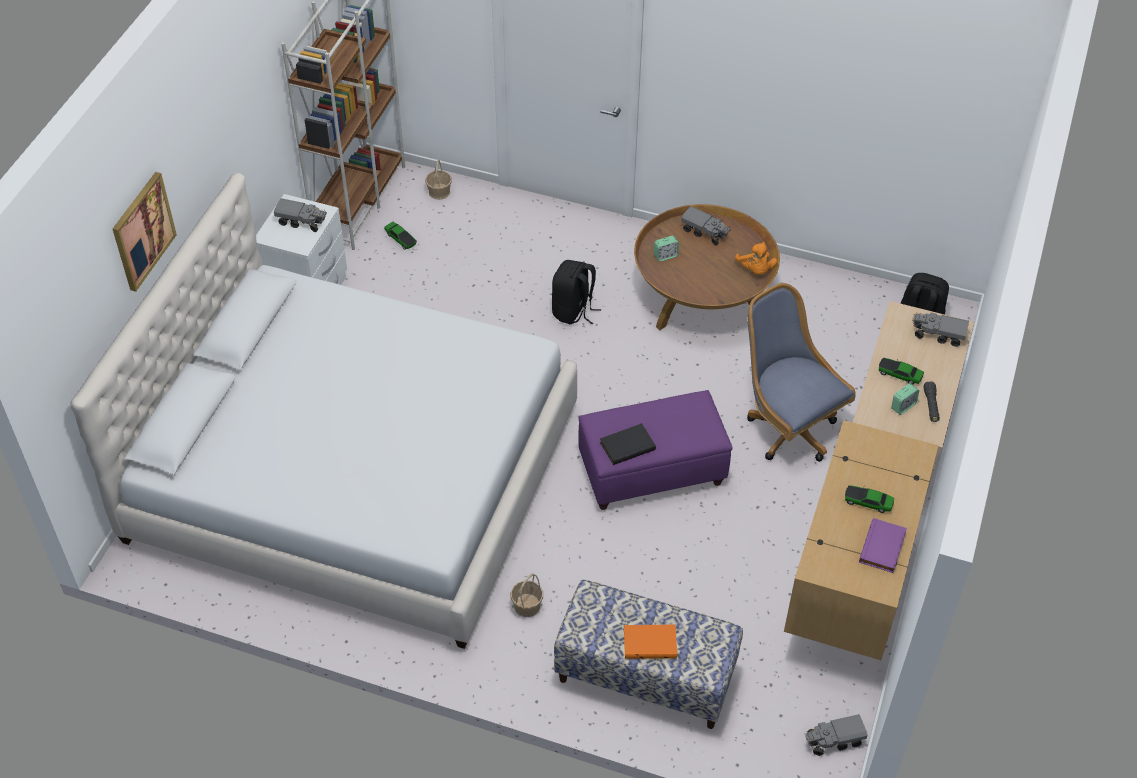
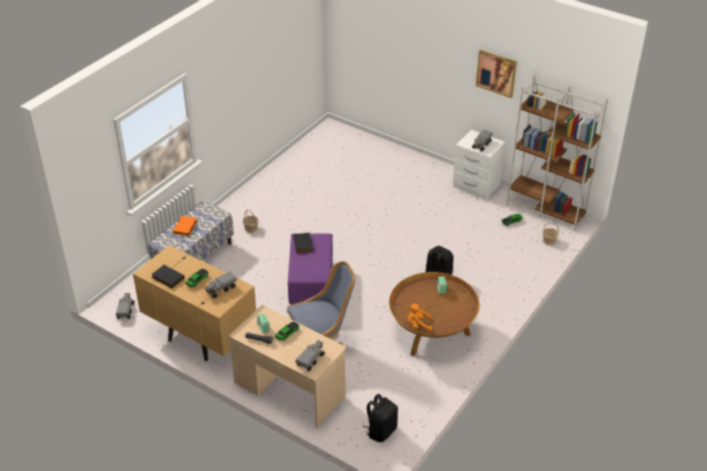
camera: 105 degrees right, 10 degrees down
(142, 231) = (409, 36): picture -> picture (496, 73)
(354, 473) = (351, 188): white bed -> none
(705, 232) = (457, 310): toy truck -> toy truck (220, 289)
(883, 548) = (167, 278): purple book -> black book

